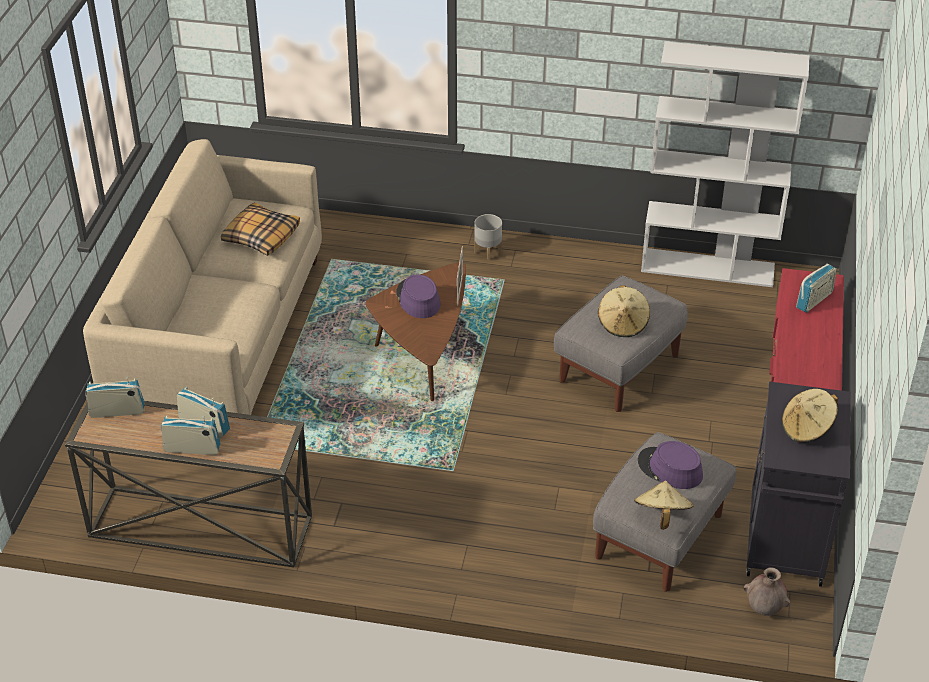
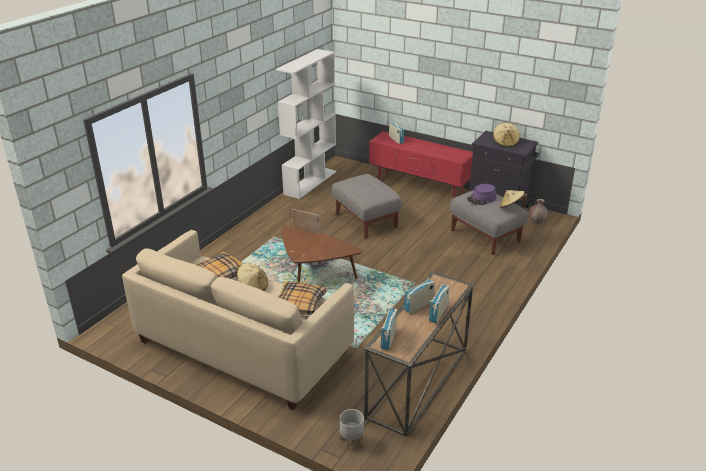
camera: 70 degrees left, 10 degrees down
(218, 325) = (299, 304): none -> pillow
(417, 299) = (304, 244): purple hat -> none
(488, 252) = (246, 236): grey planter -> grey planter (351, 441)
(623, 324) = (374, 188): beige hat -> beige hat (253, 287)

